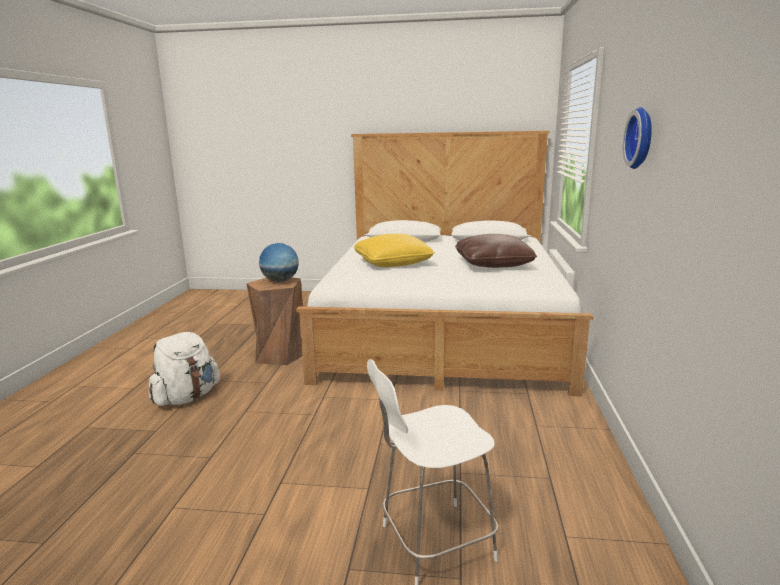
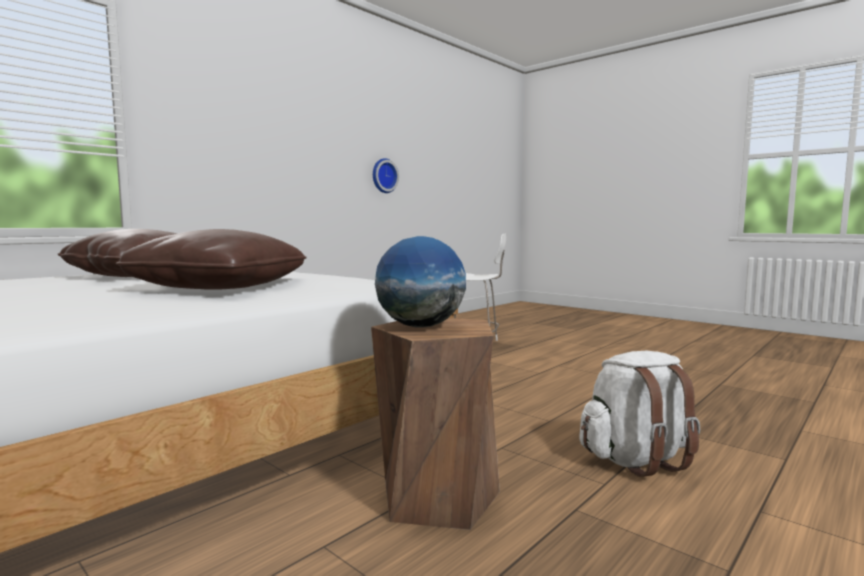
camera: 145 degrees left, 10 degrees down
(393, 263) = (219, 288): yellow pillow -> brown pillow
(642, 138) = (280, 126): wall clock -> wall clock (383, 176)

